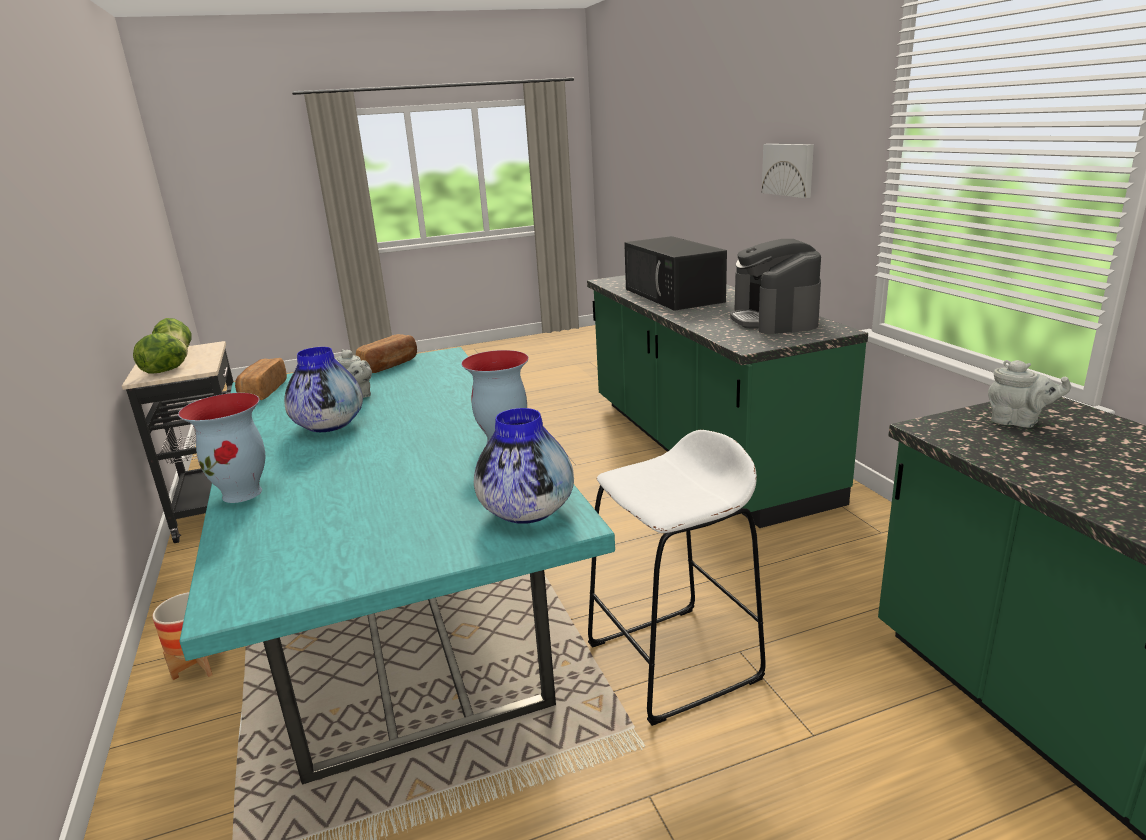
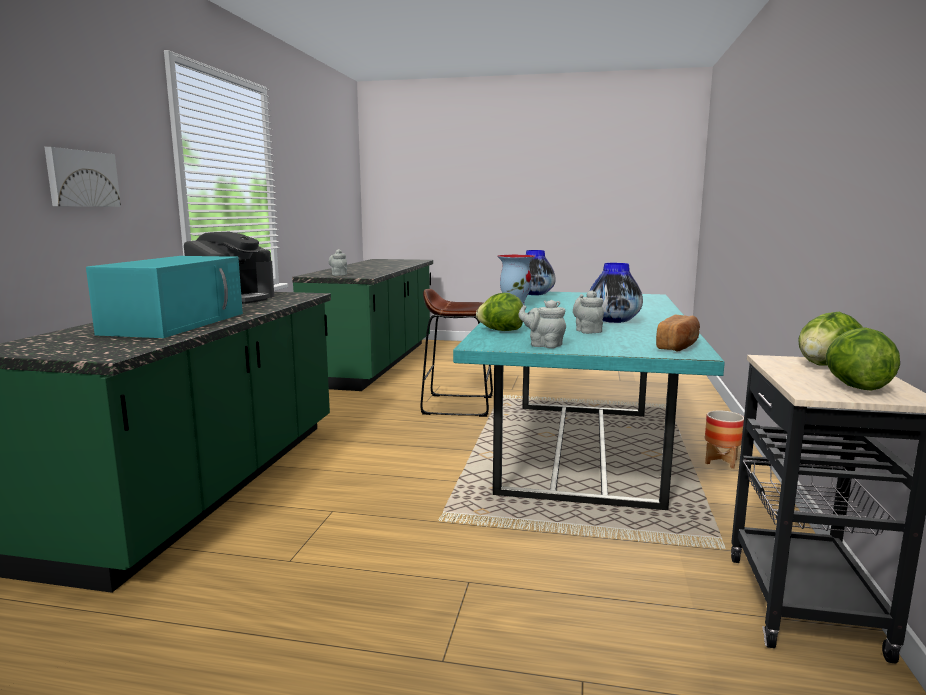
camera: 150 degrees left, 10 degrees down
(243, 493) = (661, 309): vase -> none
(390, 365) = (543, 345): bread -> grey teapot
(449, 375) = (501, 330): none -> lettuce
(674, 295) = (176, 323): black microwave -> turquoise microwave
(674, 661) = (457, 405): white stool -> brown stool

